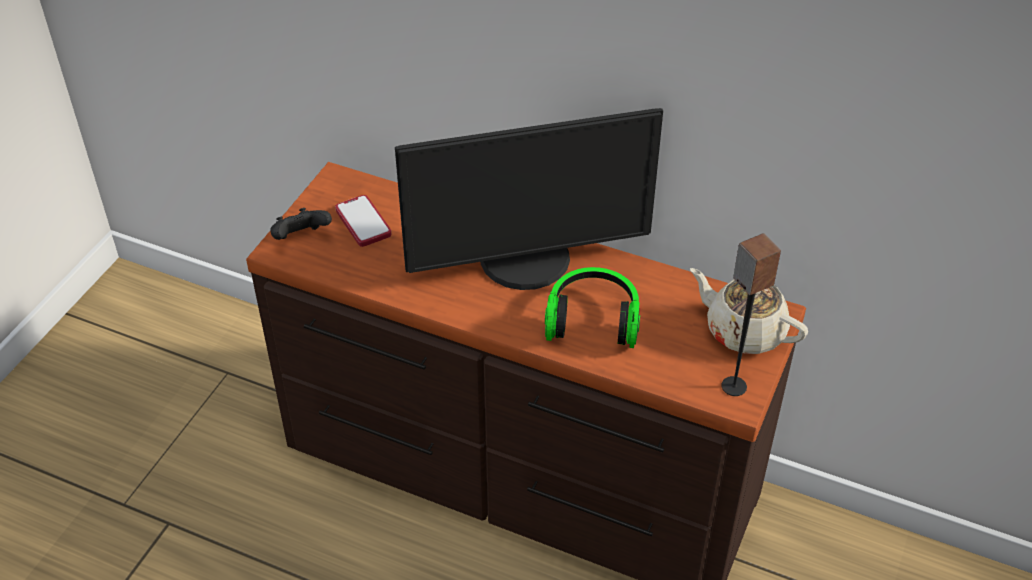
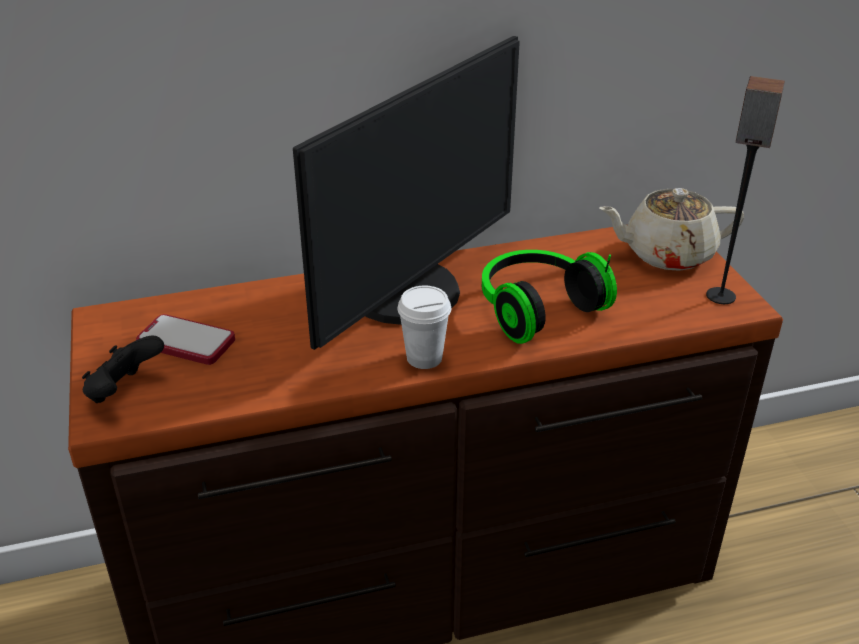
camera: 40 degrees left, 10 degrees down
(481, 314) = (424, 358): none -> white cup

